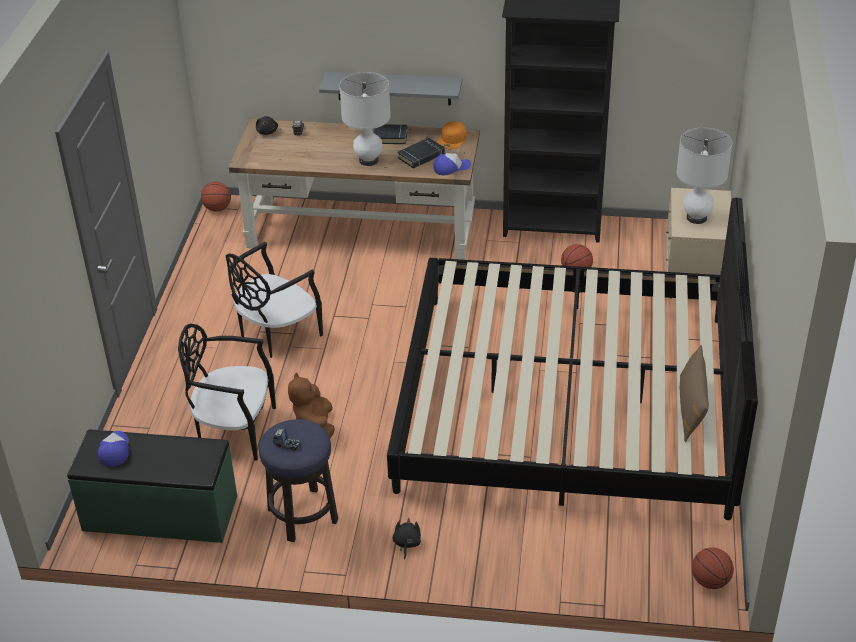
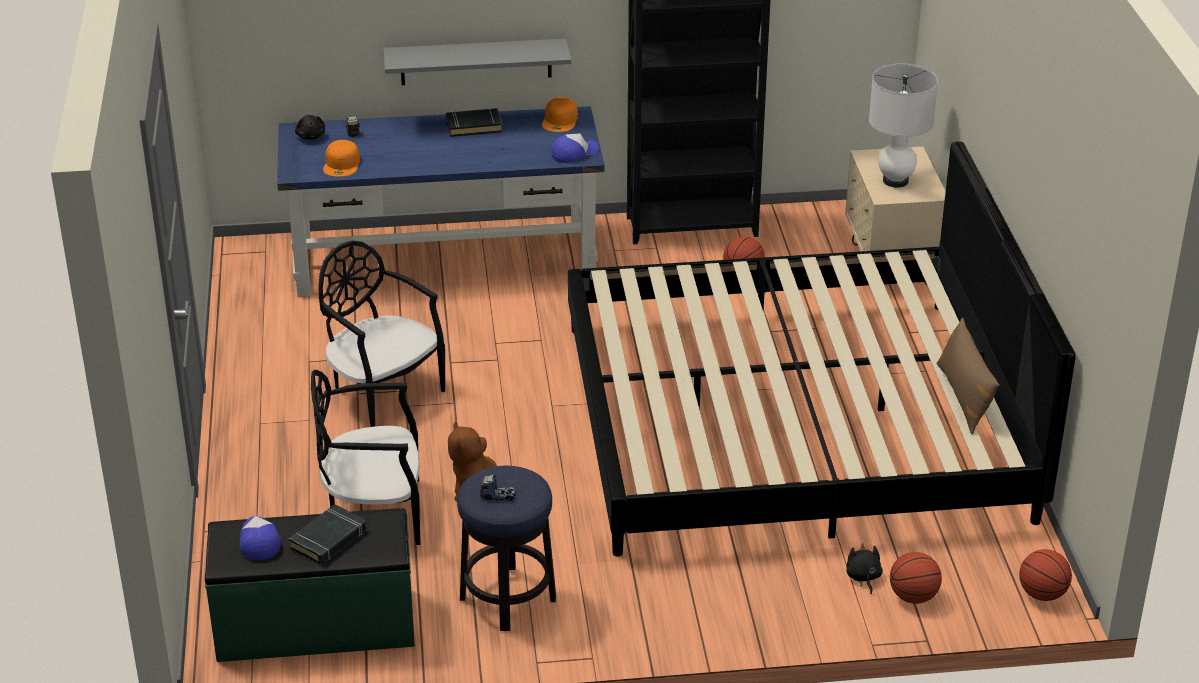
camera: 15 degrees left, 5 degrees down
(217, 208) = (237, 254): basketball -> basketball (913, 597)
(276, 334) = (383, 394): black chair -> black chair turned 105 degrees clockwise
(280, 157) = (342, 164): none -> orange cap
(362, 229) = (445, 257): brown desk -> blue desk
(368, 160) = (462, 156): white table lamp -> none
(406, 544) = (655, 611): black plush toy -> black plush toy (863, 577)
(421, 156) = (529, 144): black book -> black book (329, 539)

